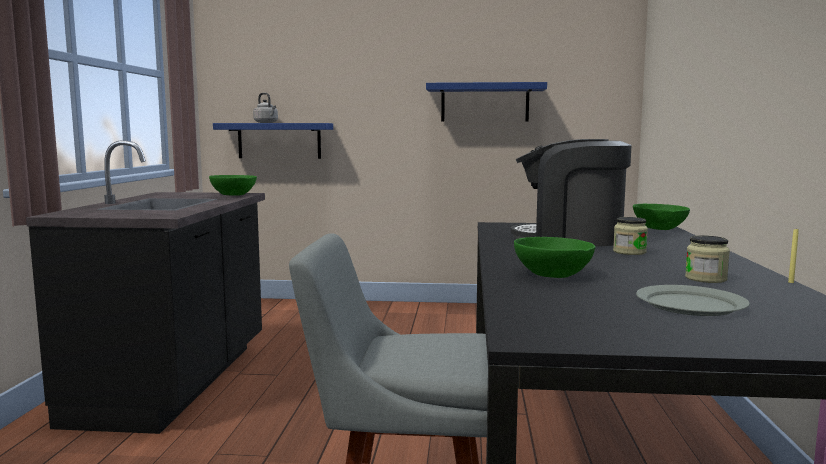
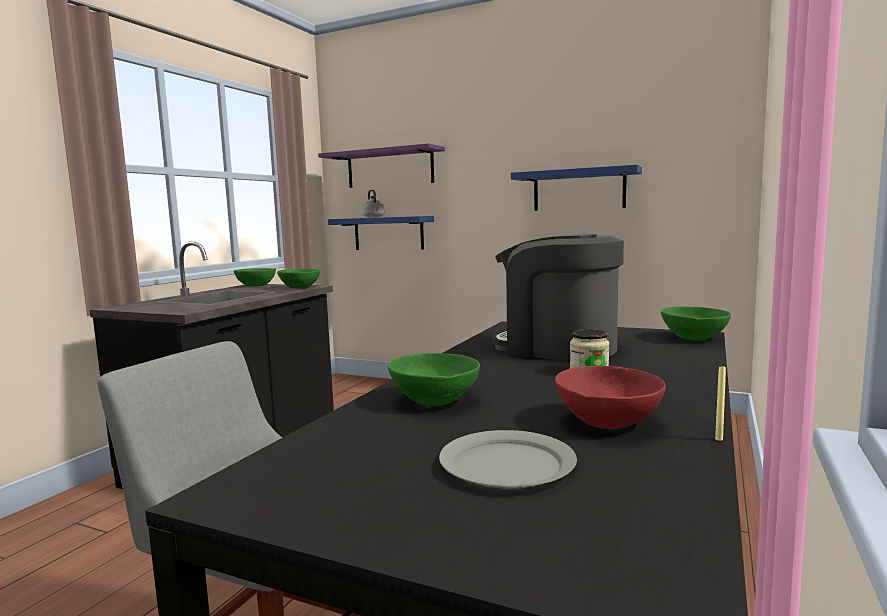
camera: 20 degrees right, 0 degrees up
(172, 194) = (256, 286): none -> green bowl
(282, 71) = (390, 168): none -> purple shelf
(705, 279) = (608, 422): jar -> red bowl

